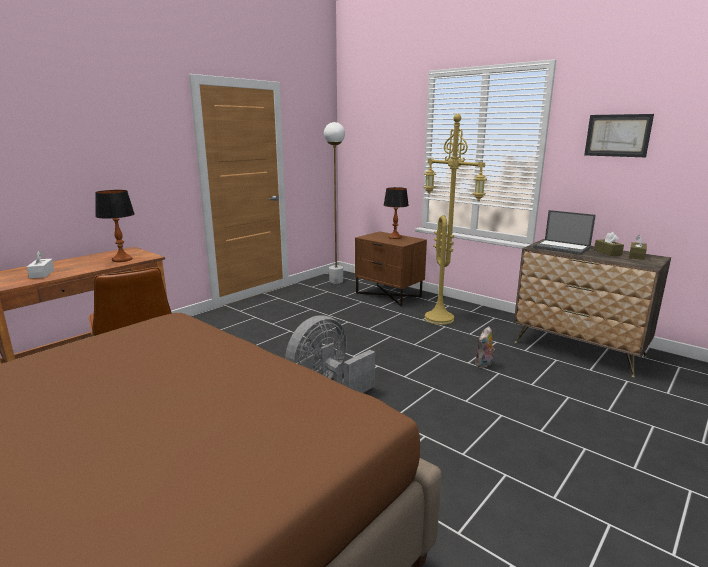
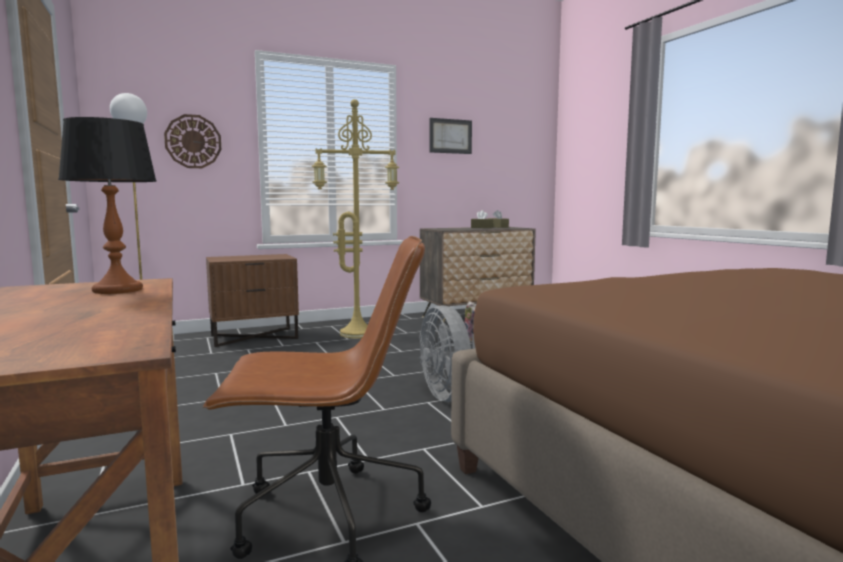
camera: 65 degrees left, 10 degrees down
(42, 274) = (74, 325): white tissue box -> none
(386, 147) = (193, 141): none -> wall clock
(395, 237) = (251, 256): table lamp -> none
(562, 248) = (455, 228): laptop -> none

